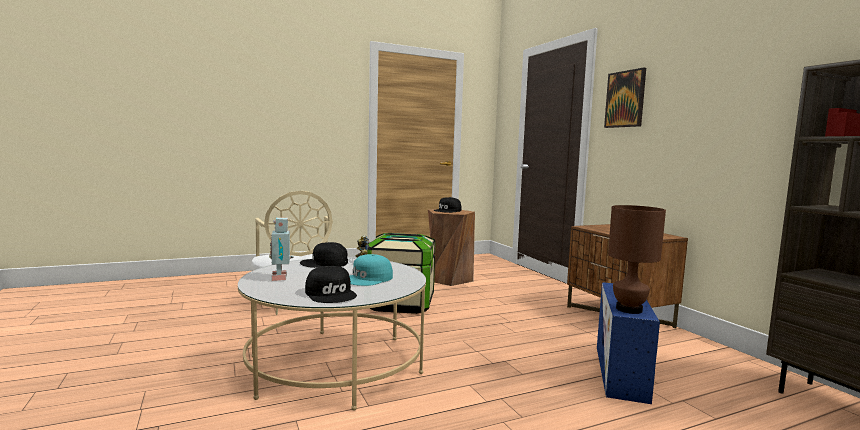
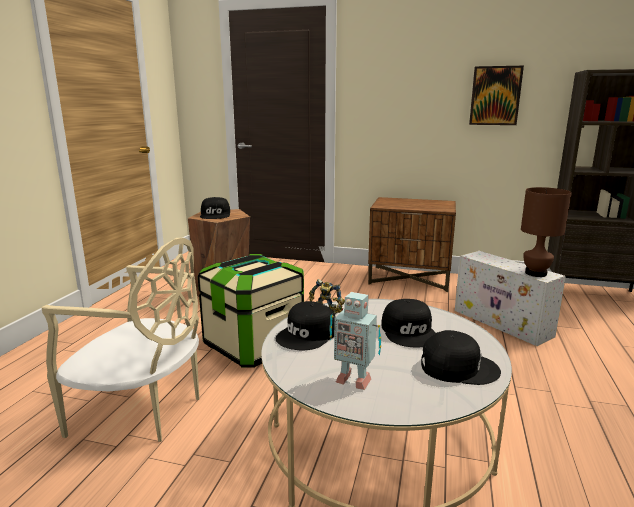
camera: 50 degrees left, 10 degrees up
(368, 279) = (410, 331): turquoise cap -> black cap
(621, 373) = (503, 323): blue storage box -> white storage box
(625, 99) = (381, 76): picture -> picture (495, 96)

